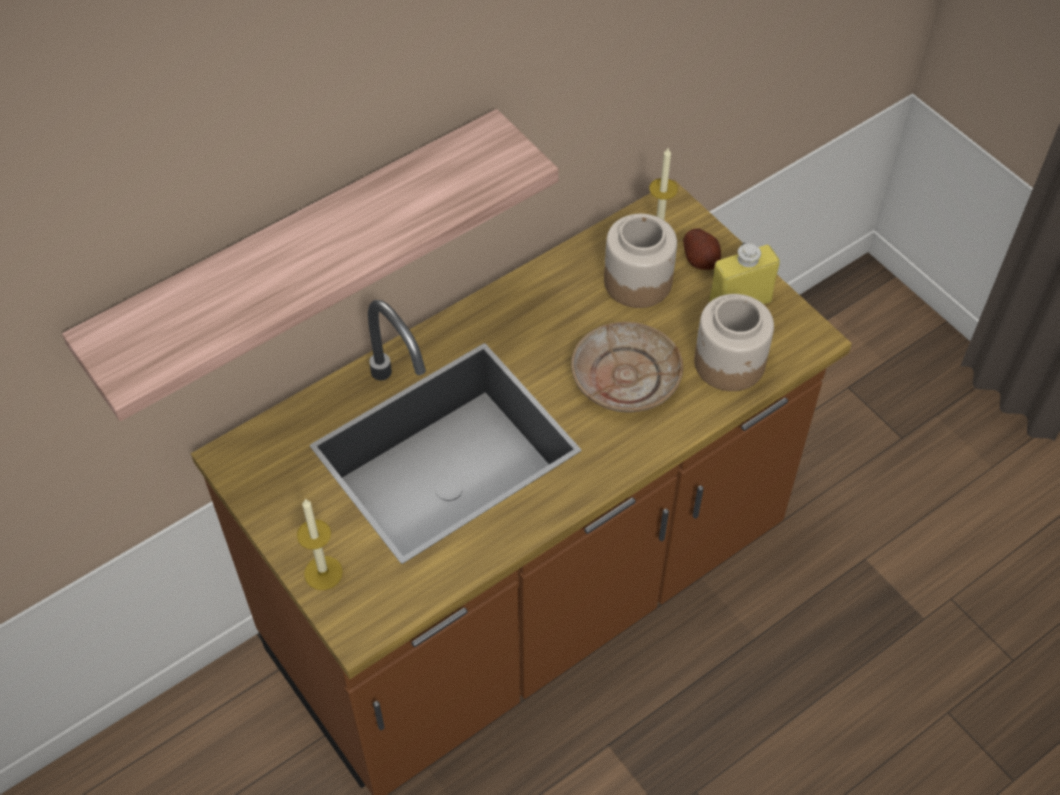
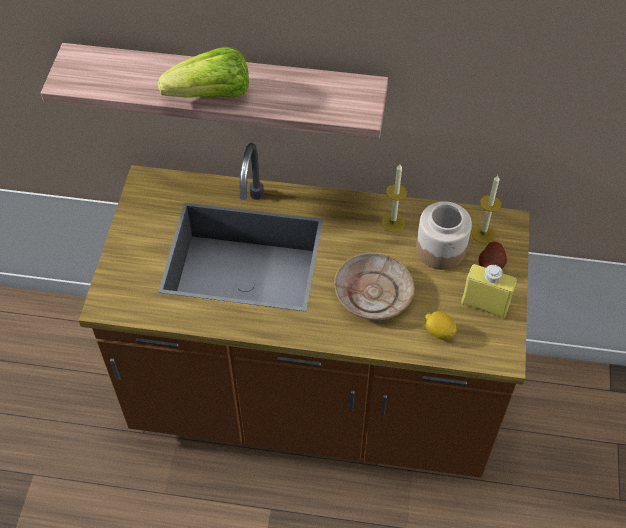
camera: 45 degrees right, 0 degrees up
(323, 573) = (120, 266): candle -> candle (393, 222)
(333, 261) = (211, 95): none -> lettuce
(730, 363) = (439, 332): jar -> lemon

